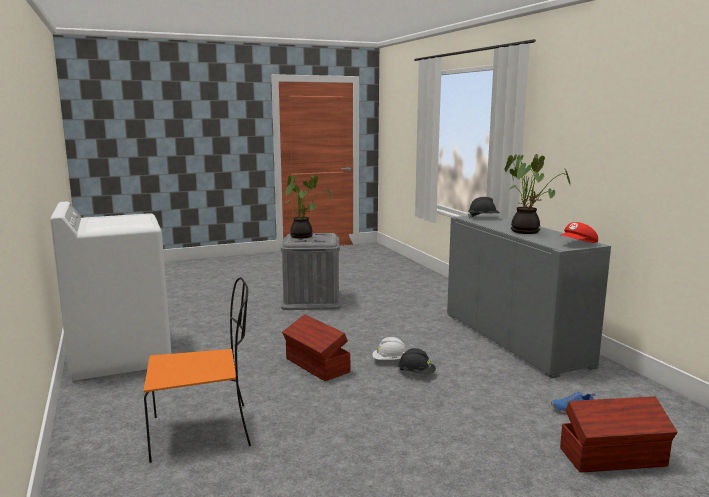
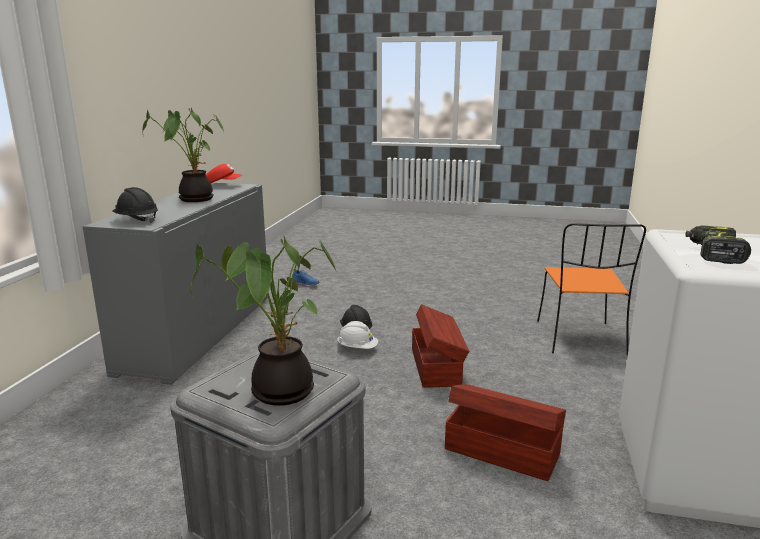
camera: 145 degrees left, 5 degrees up
(132, 219) = (713, 253): none -> power drill
(204, 431) = (581, 339): orange chair -> orange chair turned 105 degrees counterclockwise
(614, 458) = (340, 267): brown storage box -> brown storage box (501, 450)

